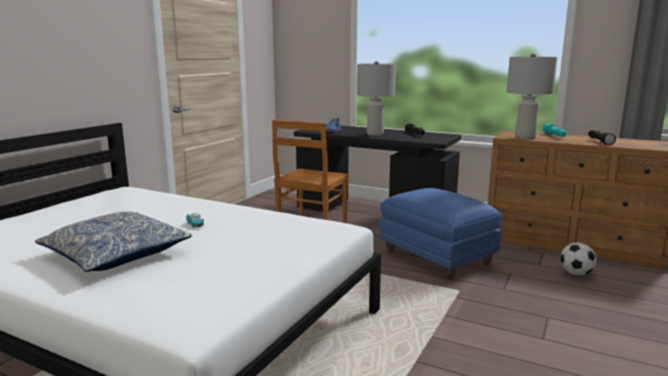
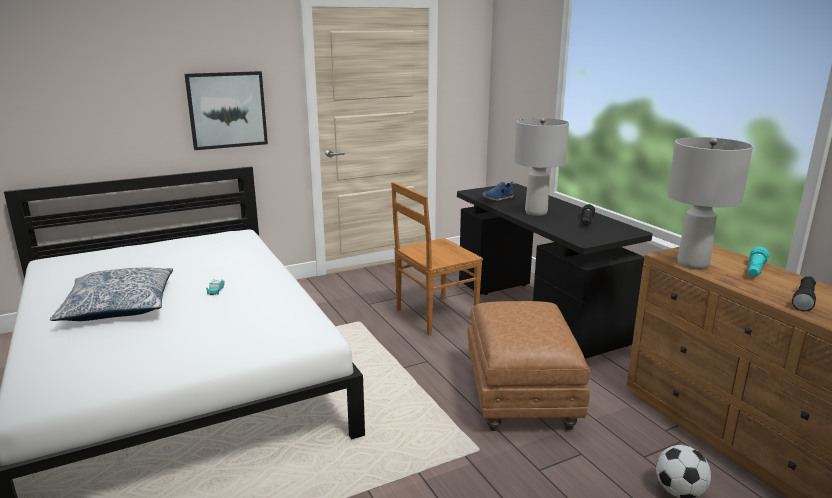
camera: 35 degrees right, 5 degrees up
(92, 65) = (227, 110): none -> picture
(435, 258) = (519, 396): blue ottoman -> brown ottoman

